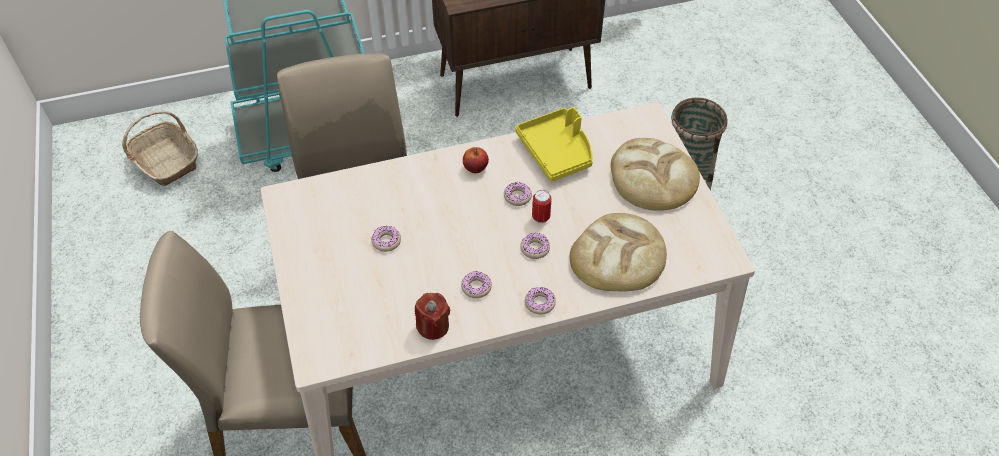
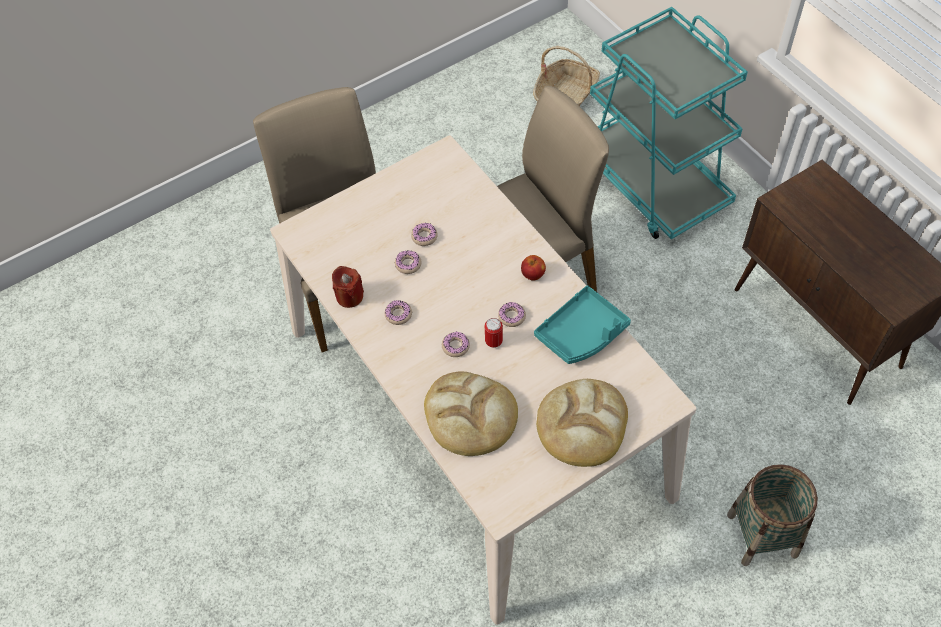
camera: 75 degrees right, 5 degrees up
(540, 303) = (397, 366): donut -> donut (408, 264)
(557, 152) = (582, 333): yellow tray -> turquoise tray

